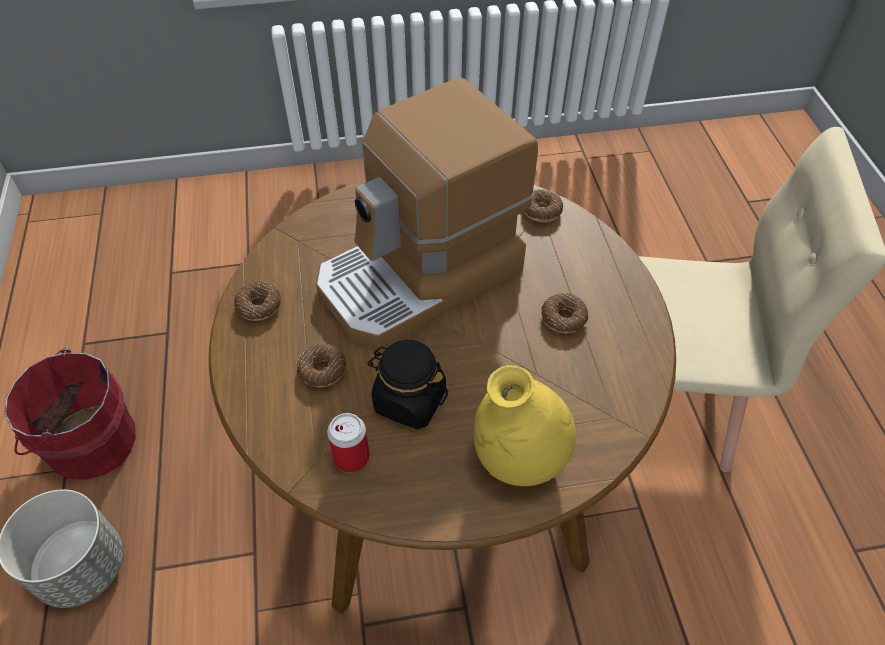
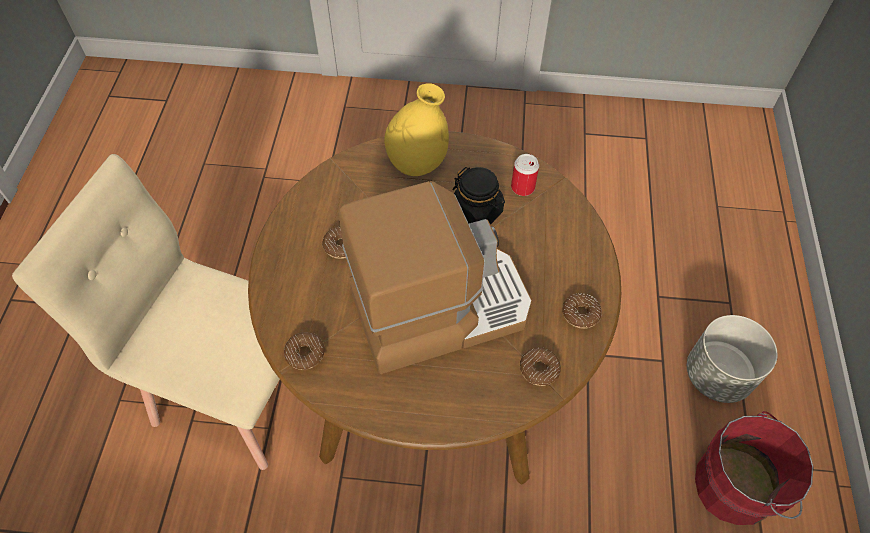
camera: 165 degrees left, 5 degrees up
(322, 370) = (534, 248): donut -> donut (539, 369)

